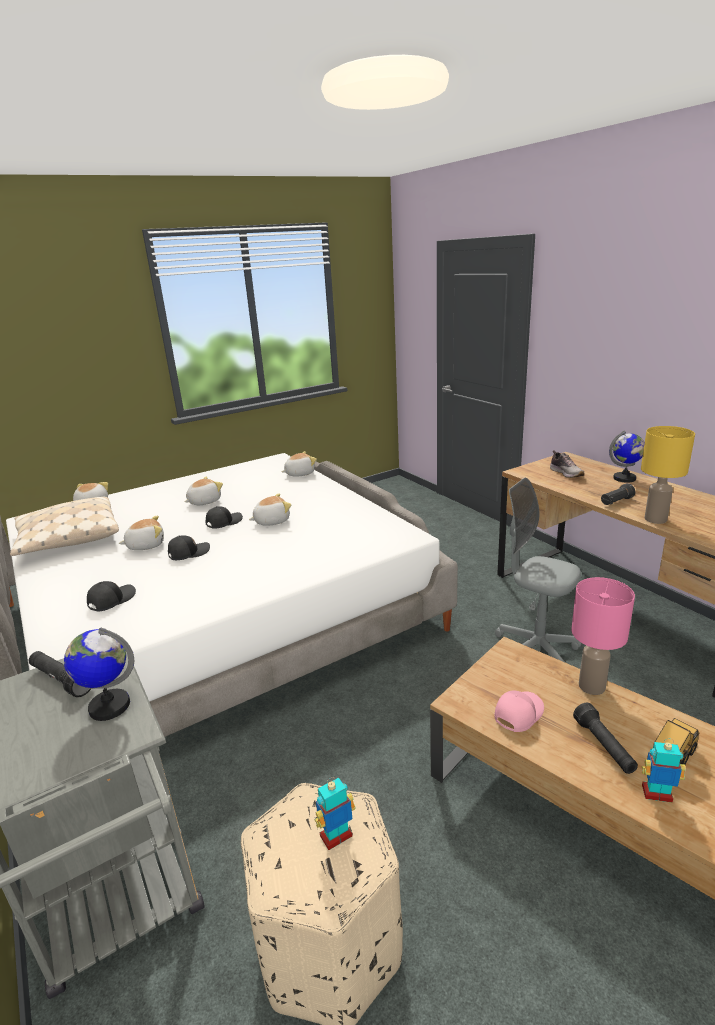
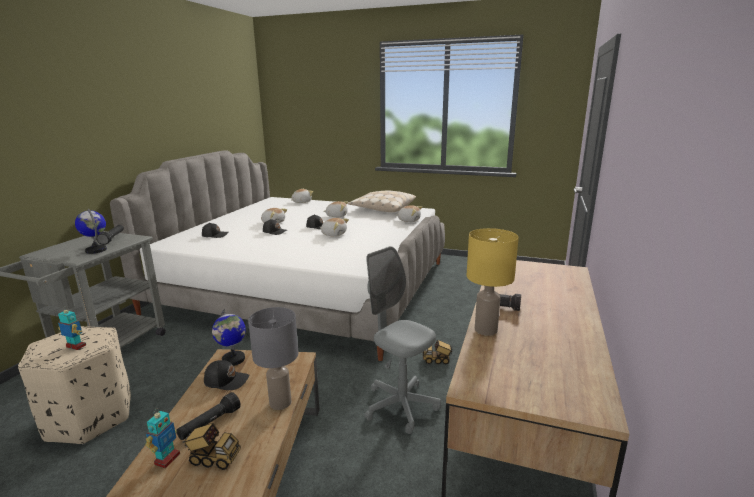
camera: 50 degrees right, 5 degrees down
(68, 538) = (264, 210): beige pillow -> beige pillow (382, 209)
(482, 599) = (437, 360): none -> toy truck
(517, 713) = (226, 380): pink cap -> black cap
(536, 649) = (400, 406): grey office chair -> grey office chair turned 45 degrees counterclockwise
(566, 473) = (531, 277): shoe -> none
(592, 687) = (279, 403): pink table lamp -> grey table lamp
(624, 478) = (567, 301): globe -> globe (233, 360)
(657, 794) = (167, 459): toy robot -> toy robot turned 45 degrees clockwise

